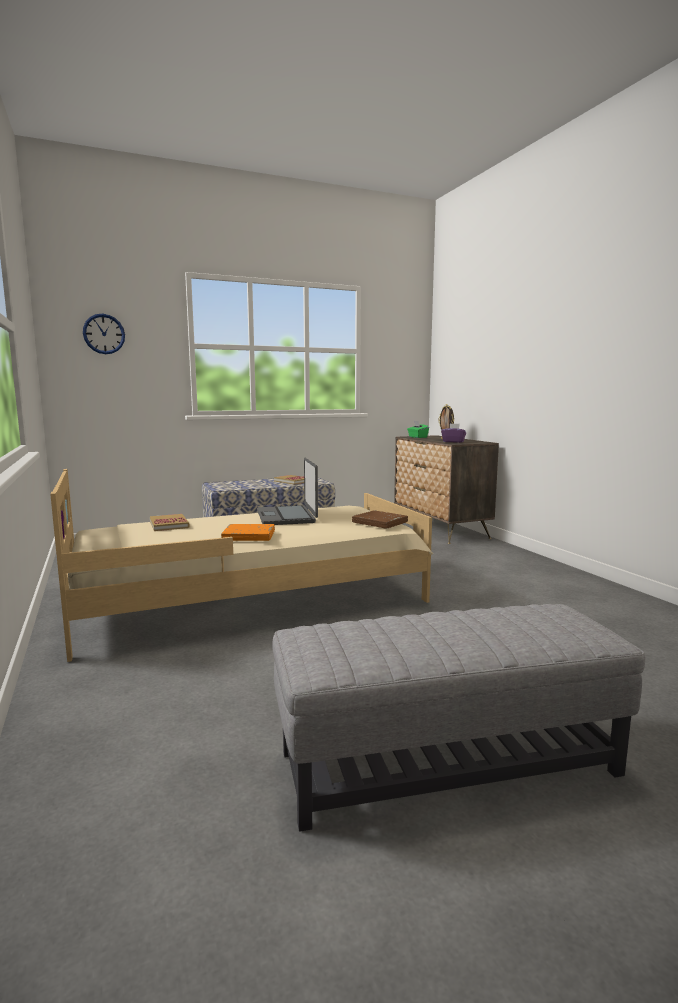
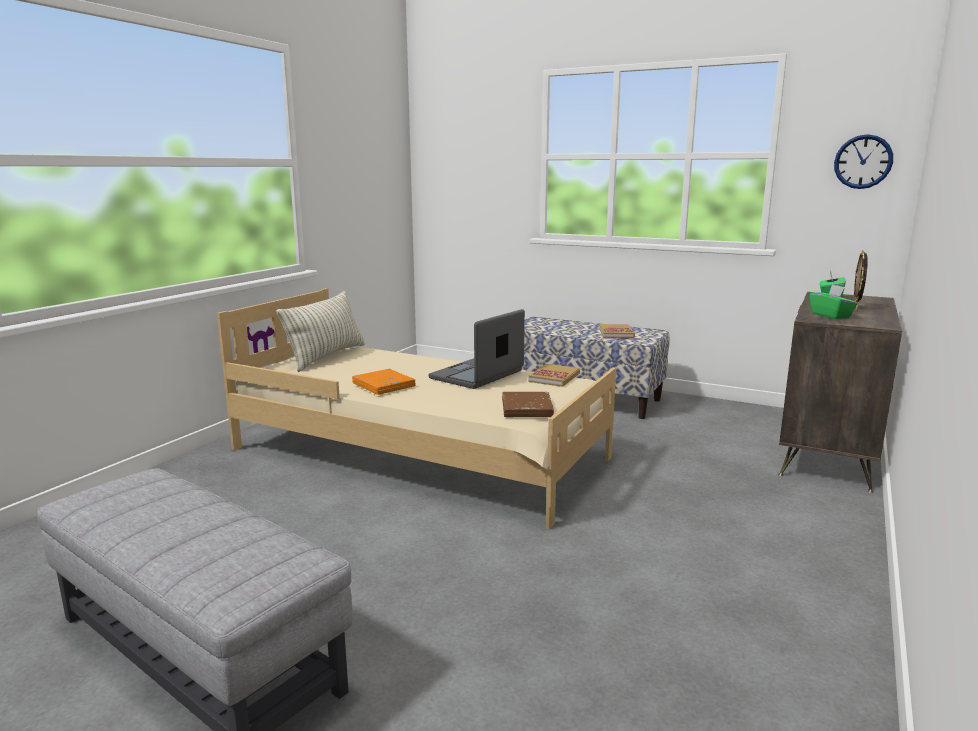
camera: 50 degrees right, 5 degrees up
(104, 334) = (463, 148): wall clock -> wall clock (863, 162)
(120, 535) = (326, 357): none -> pillow
(169, 524) = (378, 356): book -> book (554, 377)
(453, 442) = (831, 315): purple tissue box -> green tissue box

